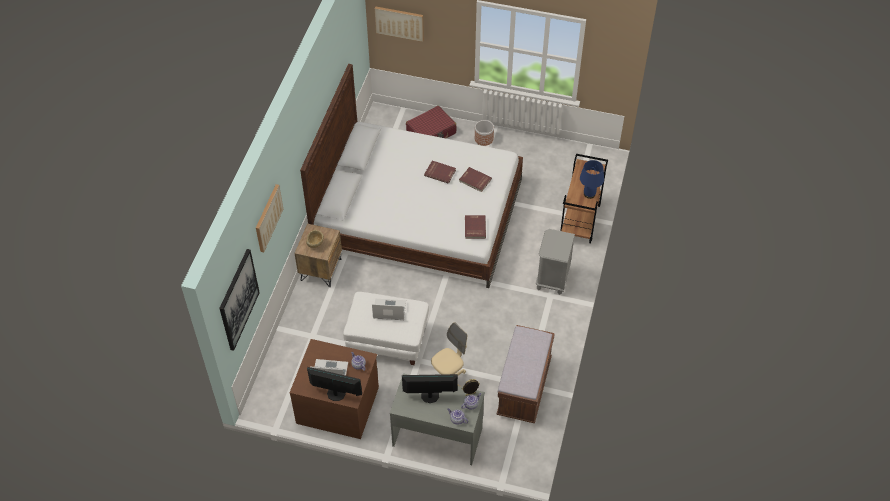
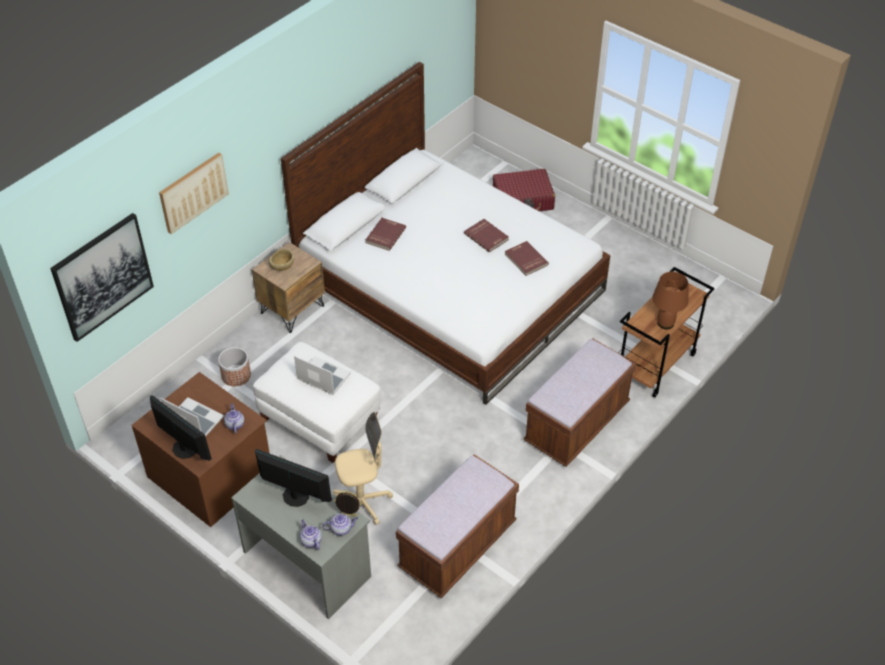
camera: 25 degrees right, 5 degrees down
(399, 23) = (511, 36): picture -> none
(474, 227) = (489, 314): red book -> red book (385, 235)
(484, 139) = (585, 227): planter -> planter (236, 375)
(552, 279) = (576, 424): grey nightstand -> brown bench
(589, 194) = (665, 323): blue table lamp -> brown table lamp

